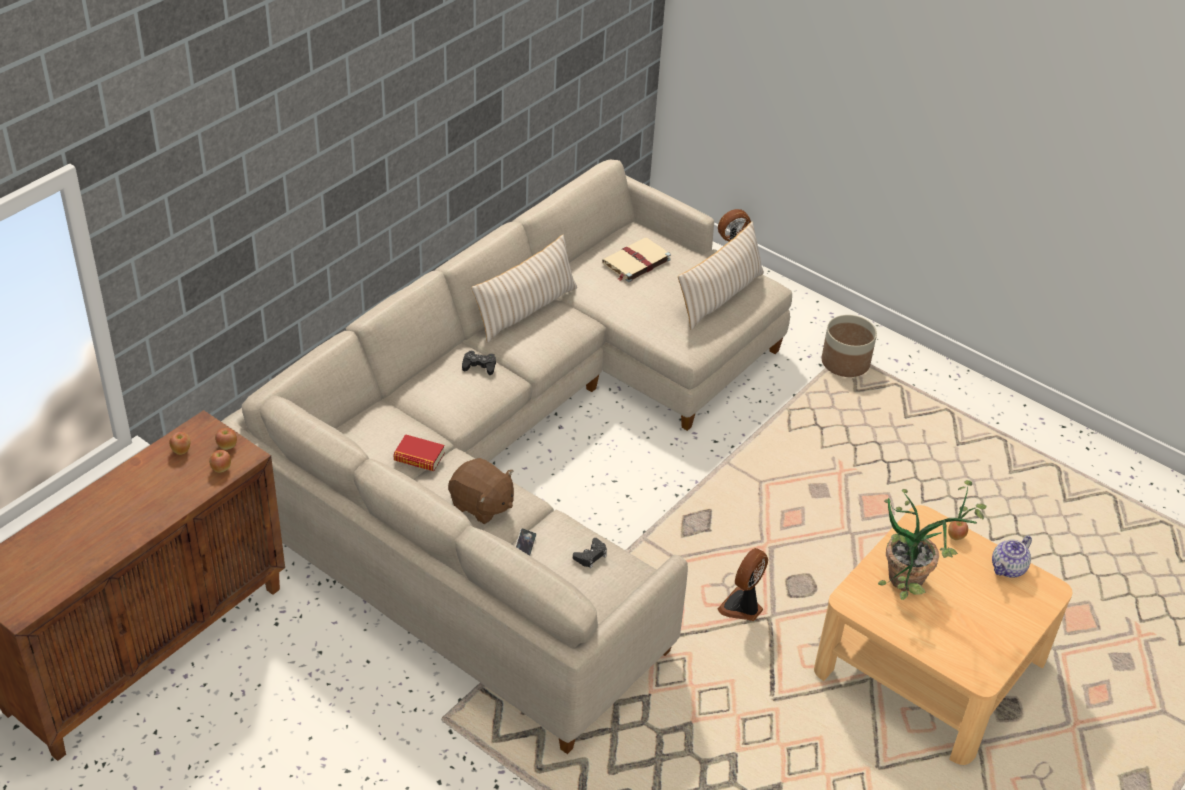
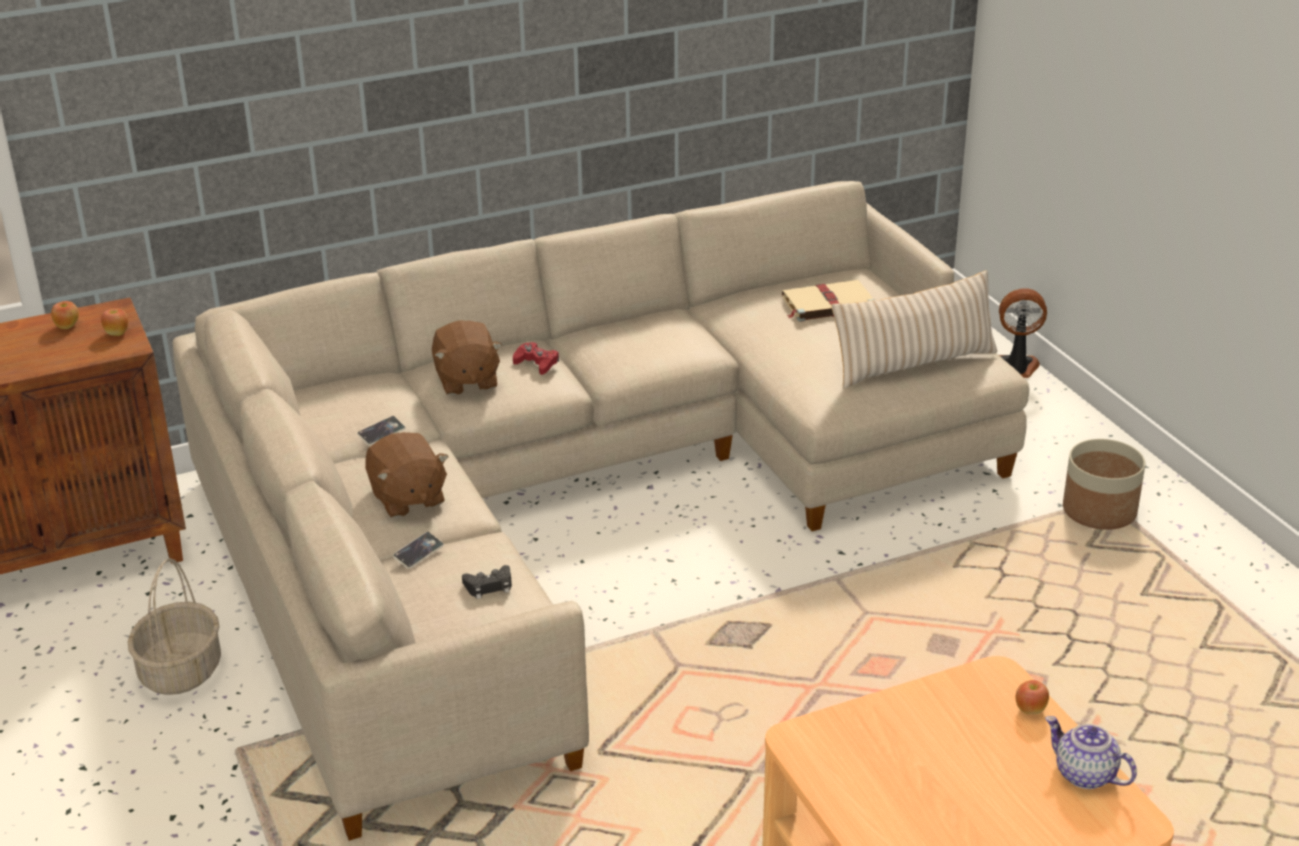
camera: 30 degrees right, 10 degrees down
(221, 468) = (89, 351): apple -> none
(354, 676) = (181, 672): none -> basket
(419, 457) = (381, 433): book -> phone
(442, 395) = (466, 381): none -> brown plush toy
(479, 366) = (536, 363): black game controller -> red game controller
(526, 310) = (646, 324): beige pillow -> none
(742, 607) = (723, 749): fan -> none
(912, 585) = (909, 749): potted plant -> none
(1008, 568) = (1084, 774): teapot -> teapot turned 60 degrees clockwise

